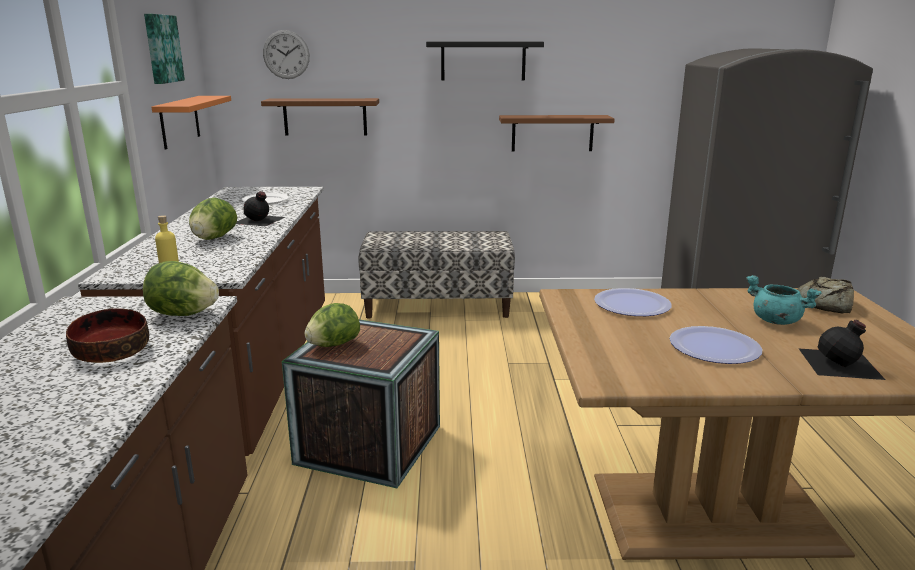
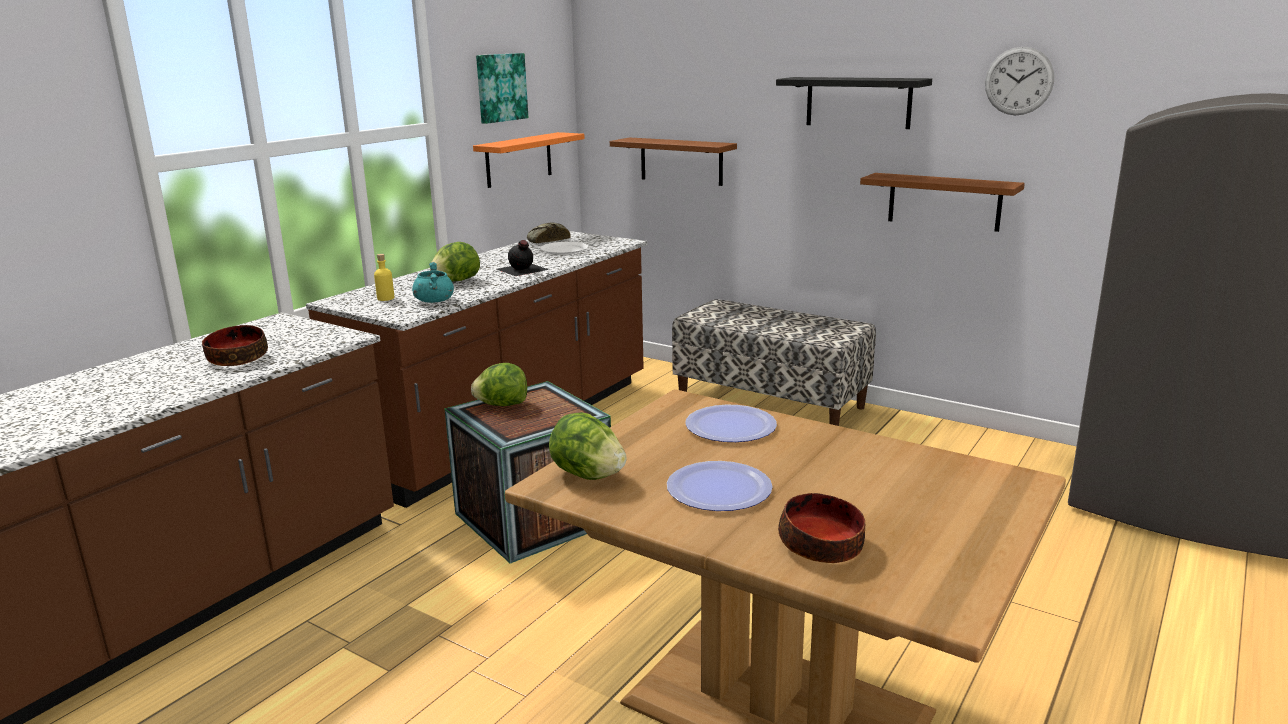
camera: 35 degrees right, 0 degrees up
(183, 314) = (320, 342): lettuce -> lettuce (587, 475)
(286, 54) = (647, 90): wall clock -> wall clock (1019, 81)
(775, 321) = (855, 484): turquoise cooking pot -> turquoise cooking pot (434, 301)
(824, 303) = (970, 484): bread -> bread (547, 240)
(841, 364) = (821, 546): black bottle -> bowl

